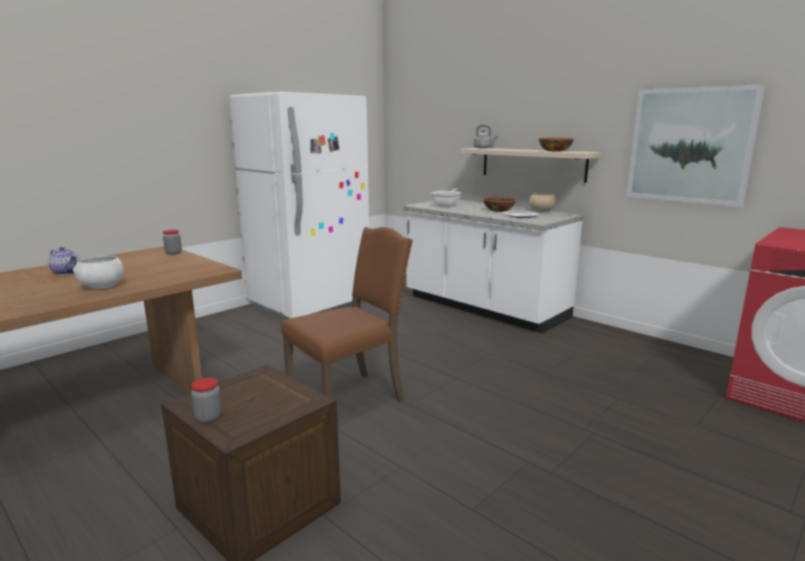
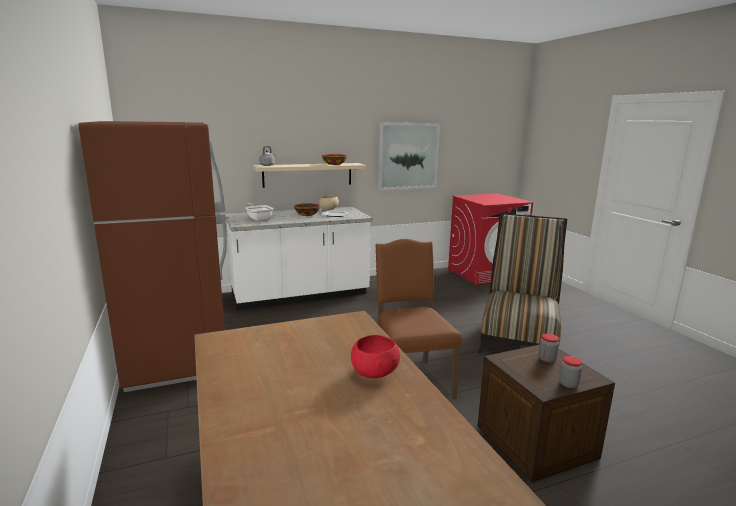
camera: 65 degrees left, 0 degrees up
(67, 272) = (273, 399): teapot -> none
(101, 287) = (375, 374): white bowl -> red bowl
(173, 253) = (248, 334): jar -> jar (547, 359)
(310, 303) = (177, 357): white fridge -> brown fridge
(559, 464) = (518, 338): none -> chair

